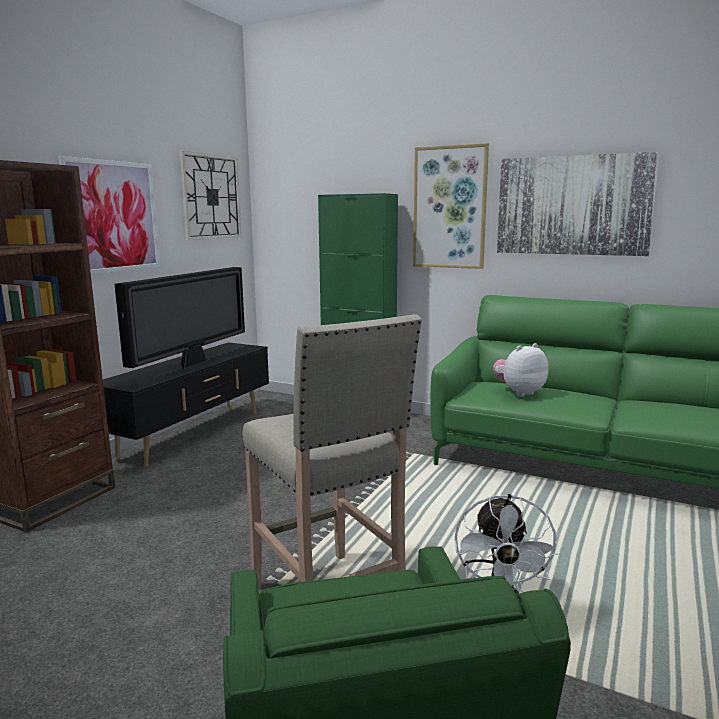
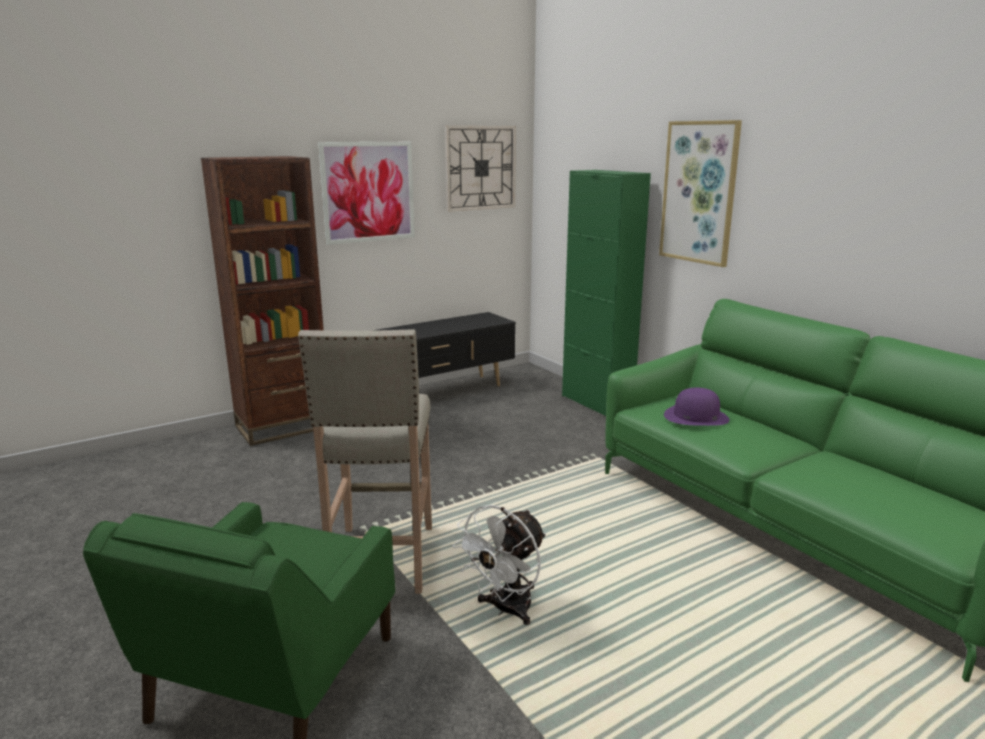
camera: 30 degrees right, 5 degrees up
(194, 364) = (429, 330): television -> none
(519, 392) = (696, 417): plush toy -> purple hat
(573, 205) = (825, 202): picture -> none

